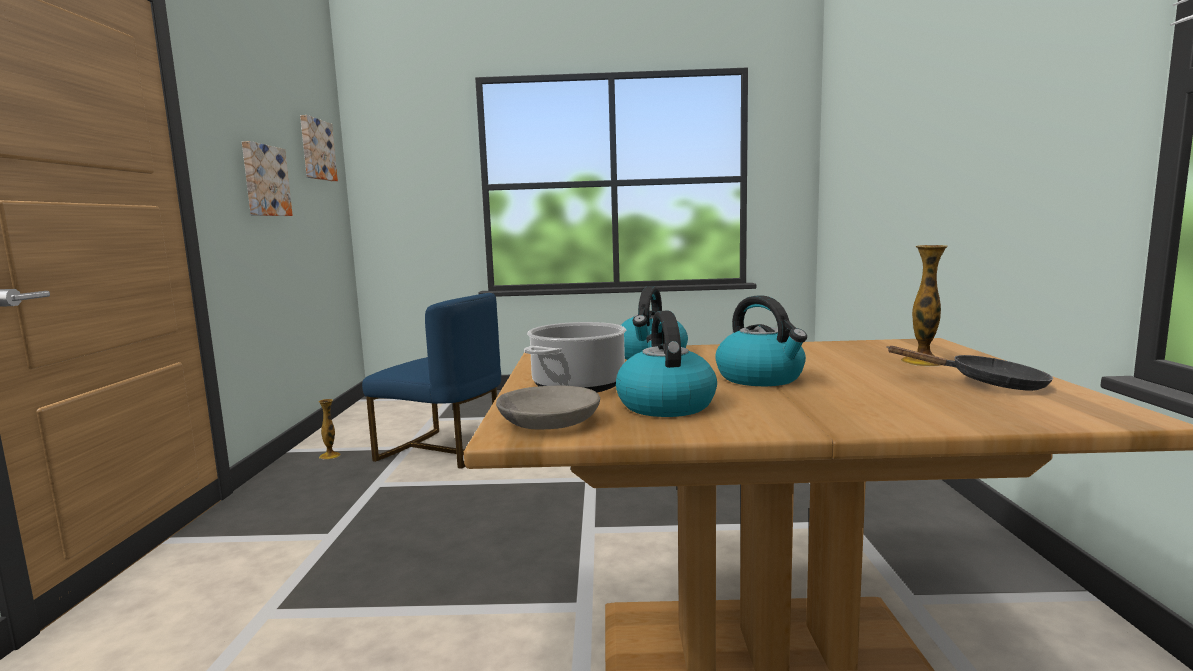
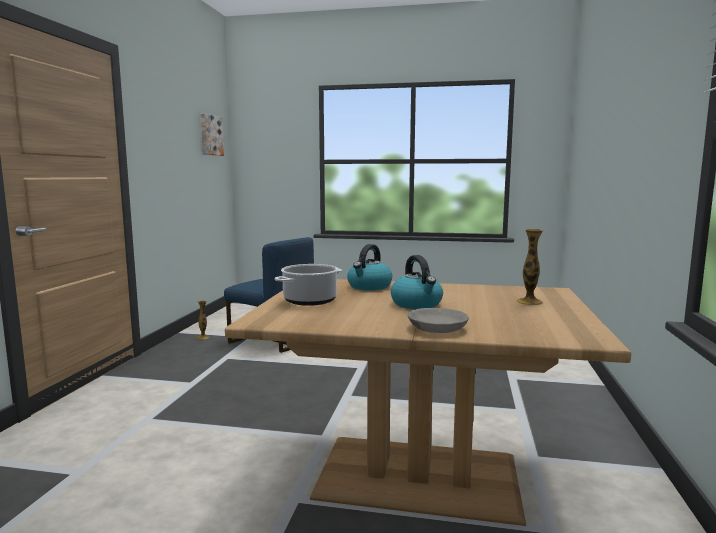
camera: 10 degrees right, 0 degrees up
(264, 181) = (173, 158): picture -> none
(547, 421) = (275, 317): grey bowl -> grey bowl (436, 328)
(665, 405) = (345, 314): kettle -> none
(987, 384) = (546, 317): black frying pan -> none

